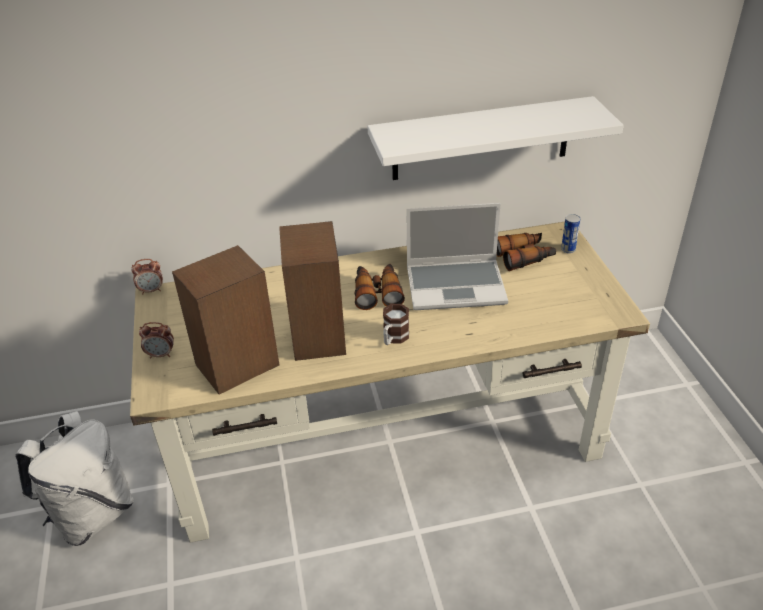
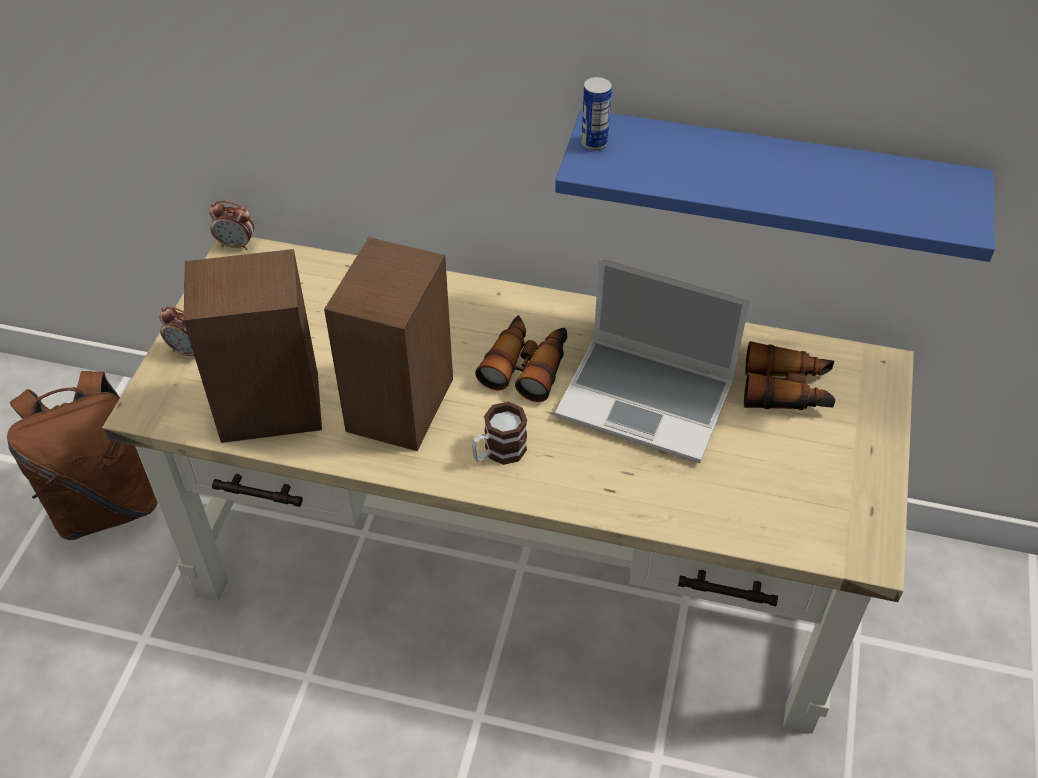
camera: 25 degrees right, 10 degrees up
(92, 514) = (106, 504): white backpack -> brown backpack
(481, 139) = (772, 181): white shelf -> blue shelf
(568, 249) = (867, 403): can -> can (594, 143)

